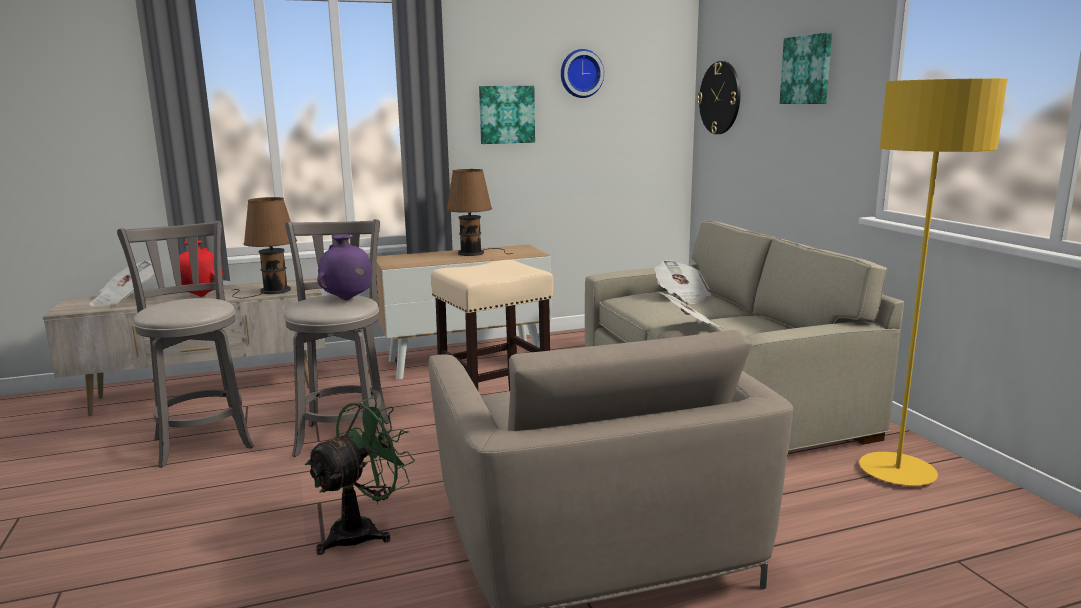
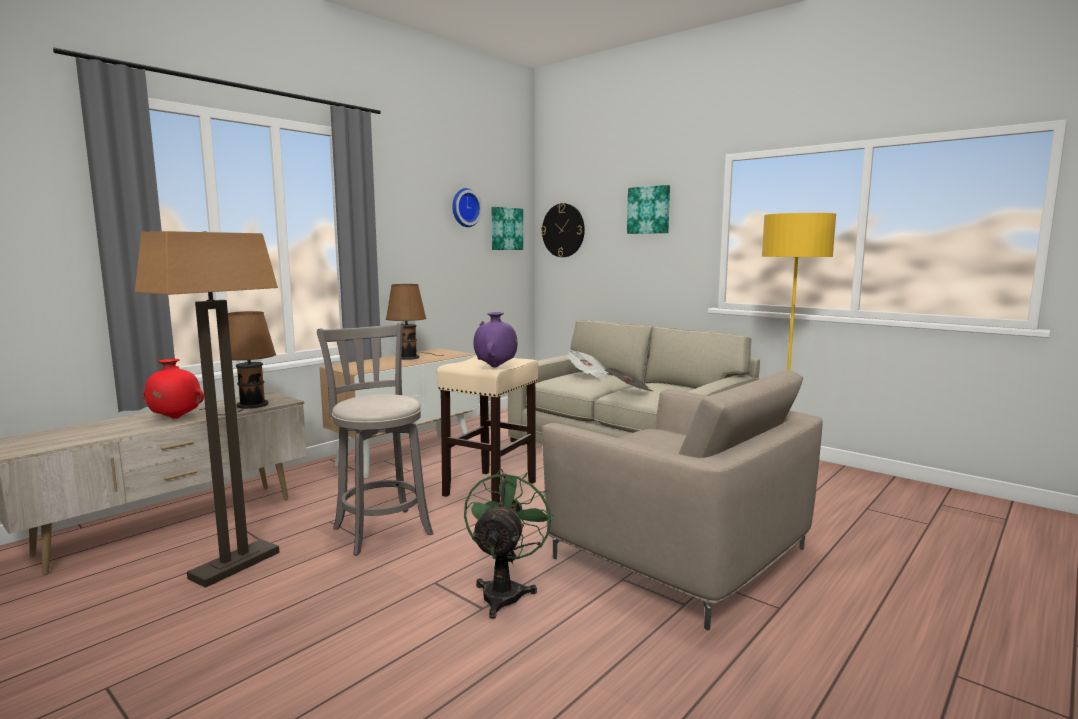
camera: 30 degrees left, 5 degrees down
(125, 300) = (81, 432): newspaper -> none
(203, 440) = (235, 565): grey stool -> floor lamp
(347, 300) = (390, 397): purple vase -> purple vase (495, 367)
(506, 114) = (414, 239): picture -> picture (506, 229)

